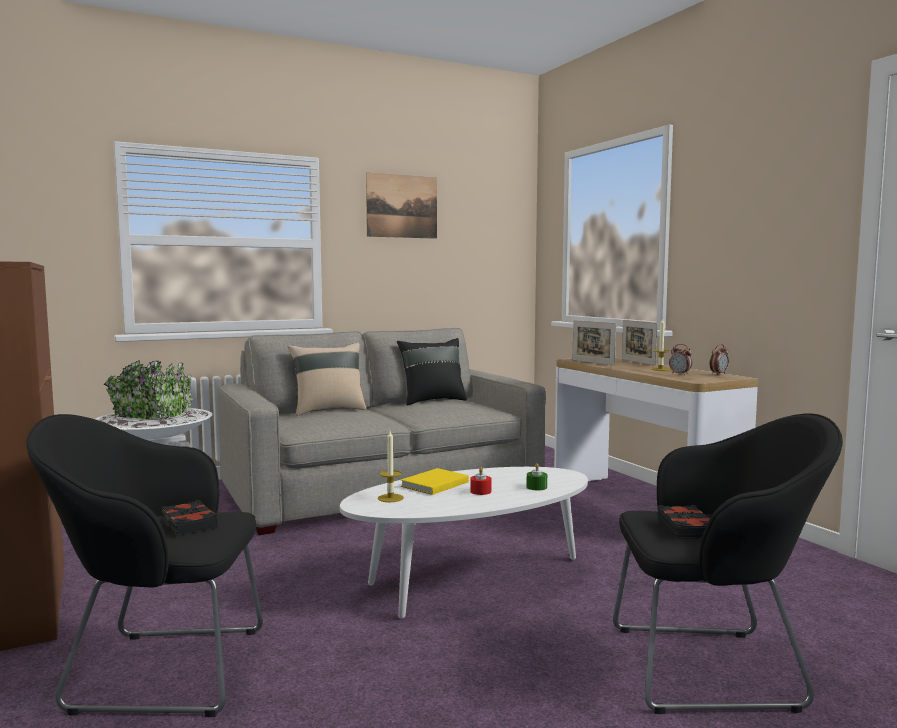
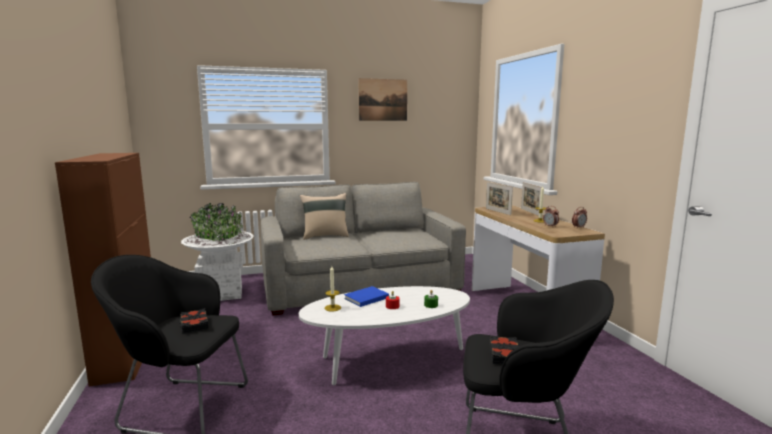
camera: 10 degrees right, 5 degrees up
(432, 401) = (395, 230): black pillow -> none
(433, 484) = (365, 298): yellow book -> blue book

